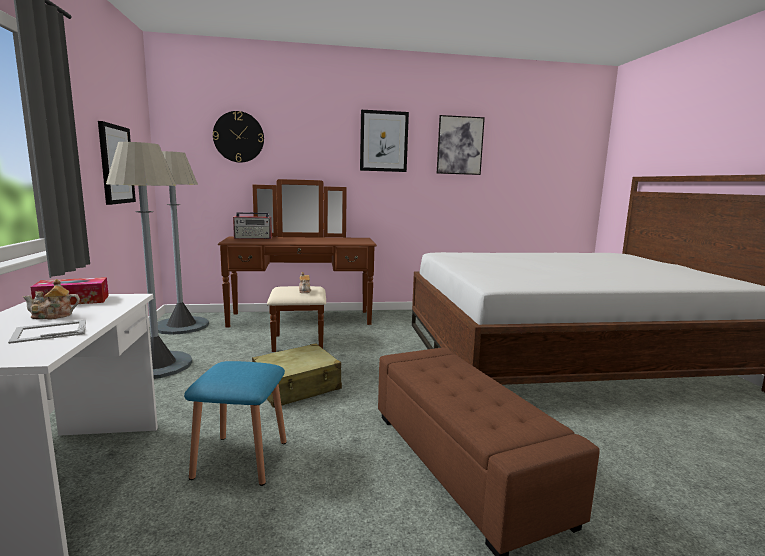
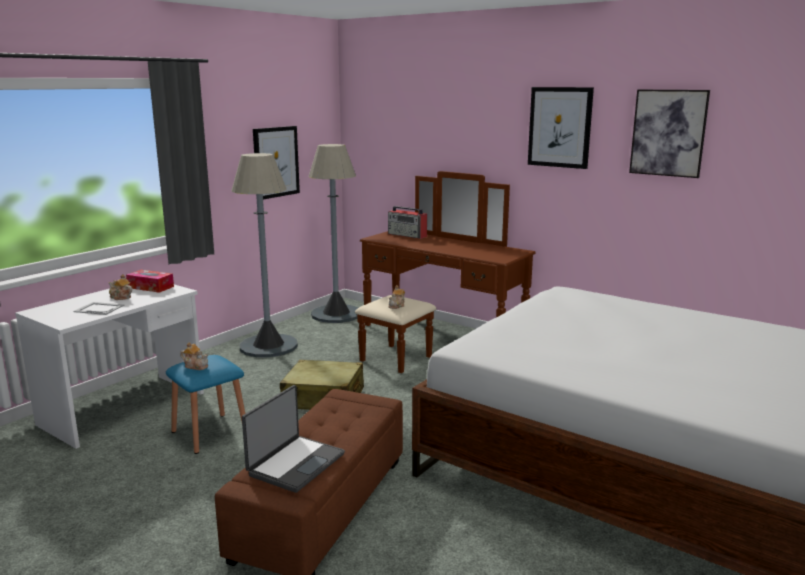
camera: 45 degrees right, 5 degrees up
(235, 374) = (196, 366): none -> teapot
(238, 137) = (408, 123): wall clock -> none
(503, 415) = (295, 464): none -> laptop

